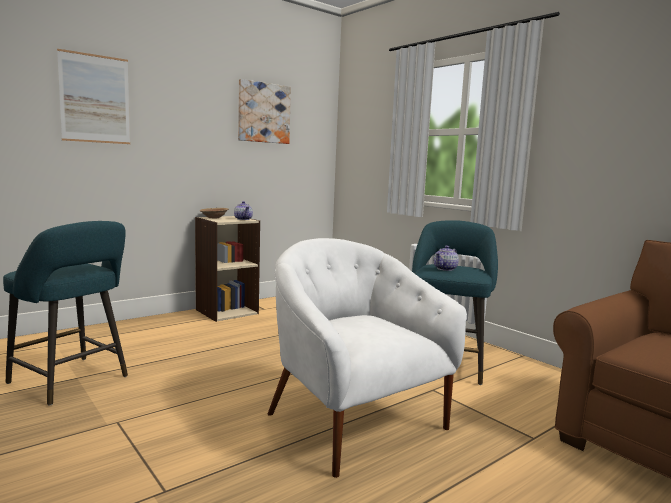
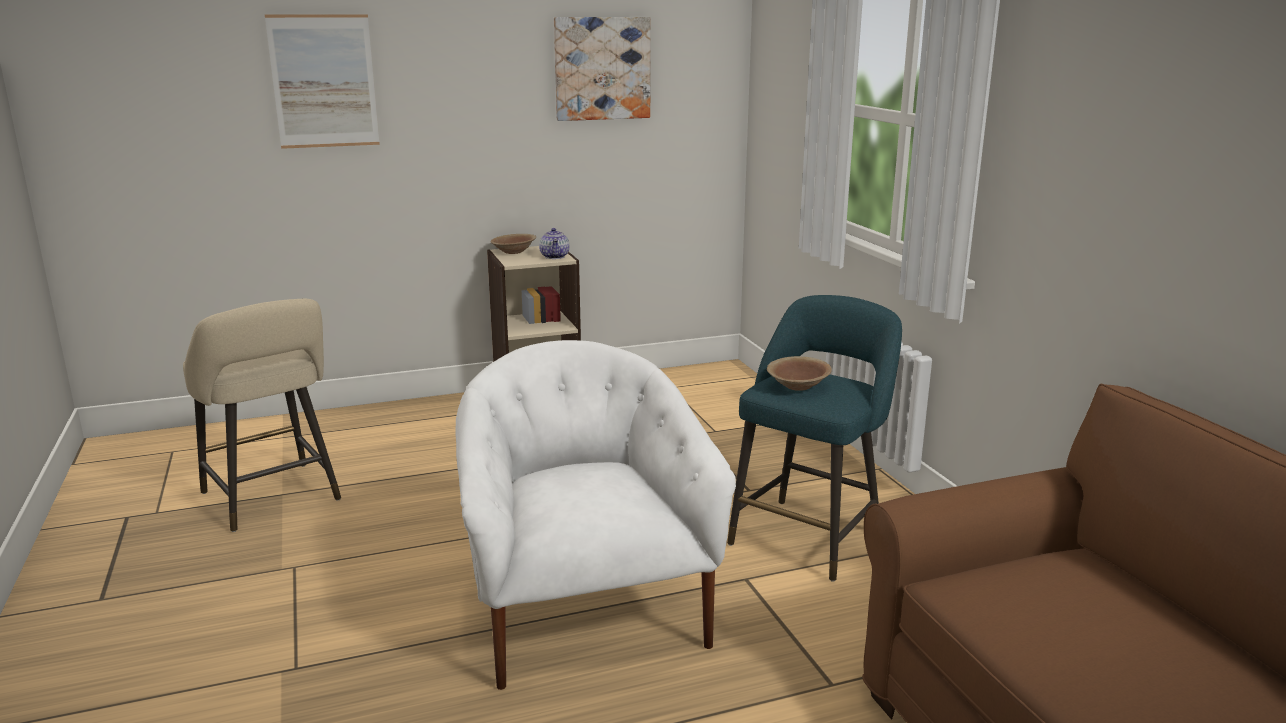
camera: 20 degrees right, 10 degrees up
(72, 381) = (273, 499): turquoise stool -> beige stool
(445, 269) = (798, 386): teapot -> brown bowl

